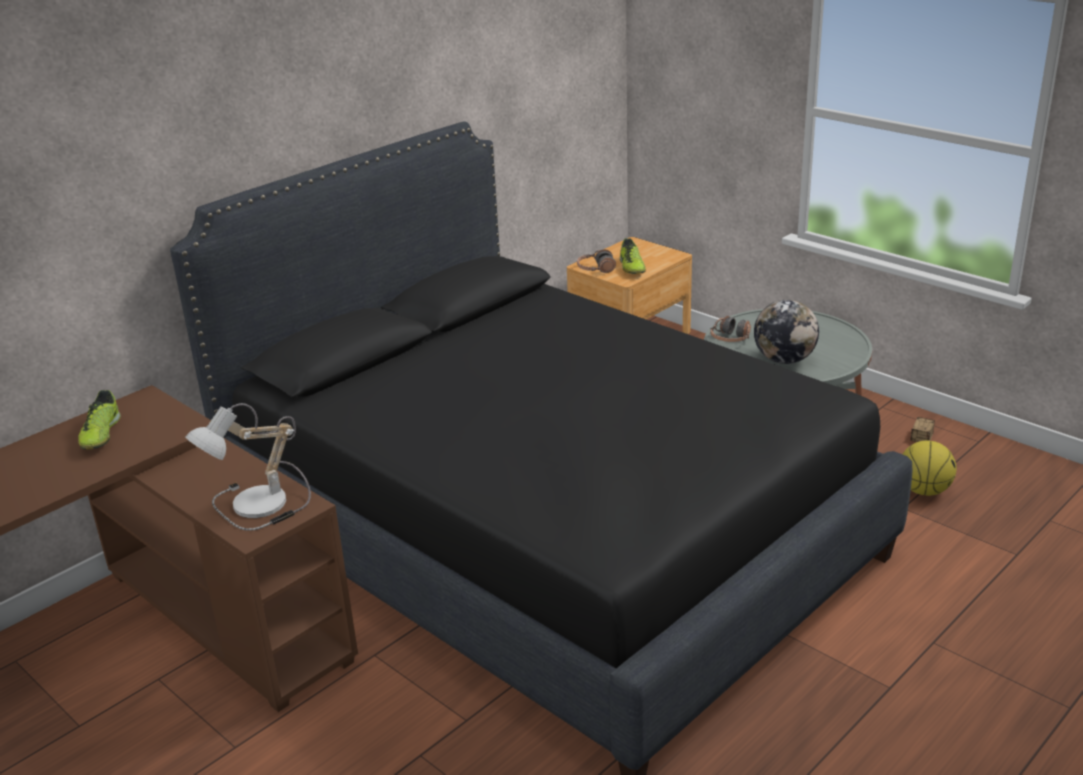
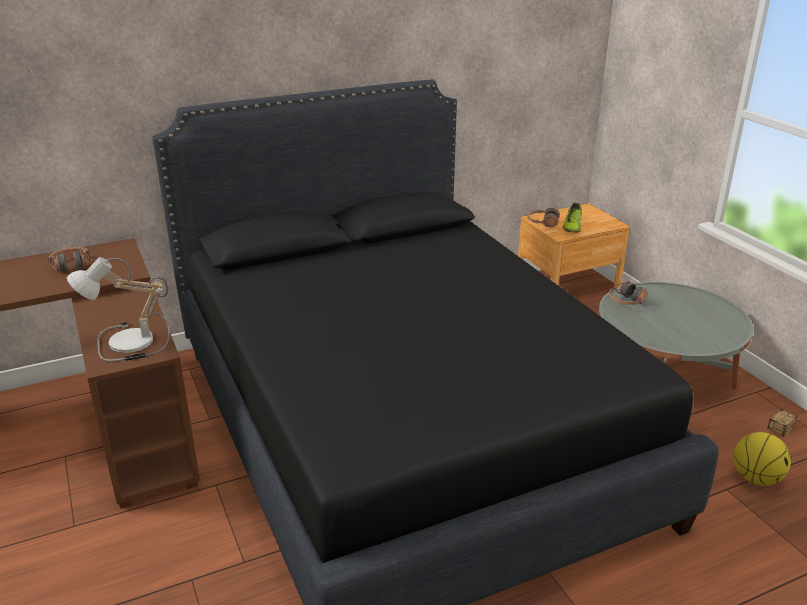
camera: 20 degrees right, 0 degrees up
(101, 435) = (71, 265): shoe -> headphones
(784, 360) = (663, 329): globe -> none

